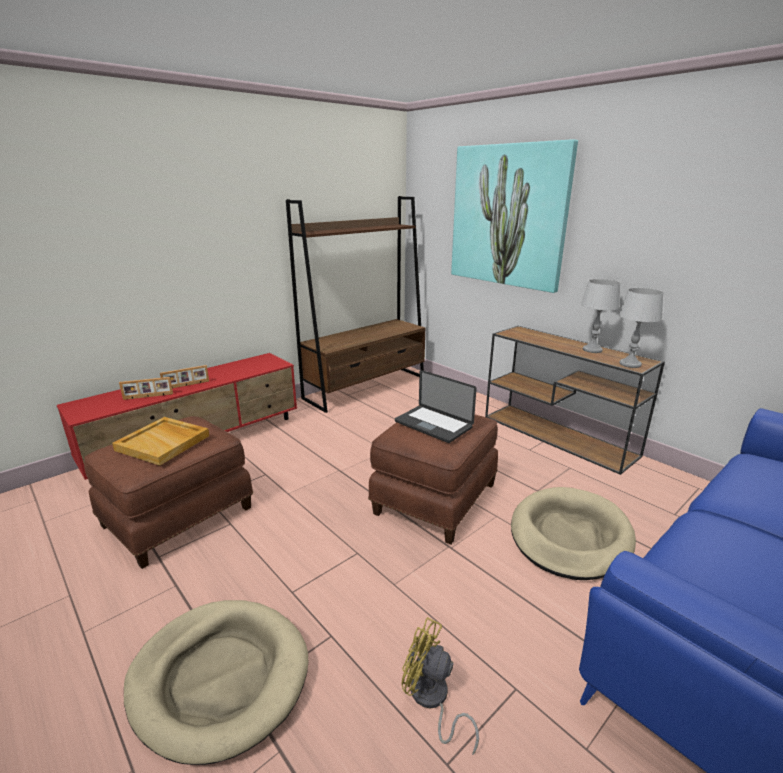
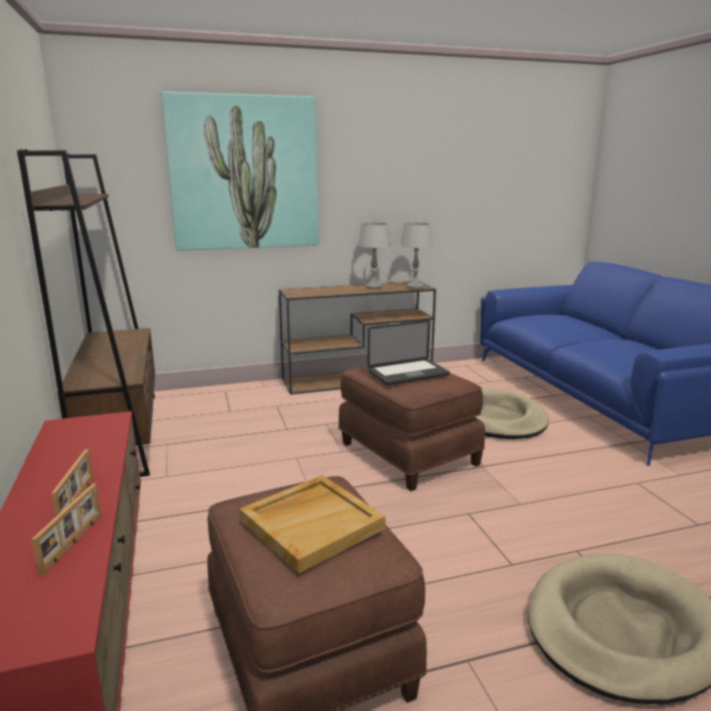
camera: 65 degrees left, 5 degrees down
(431, 700) = (647, 517): yellow fan -> none

